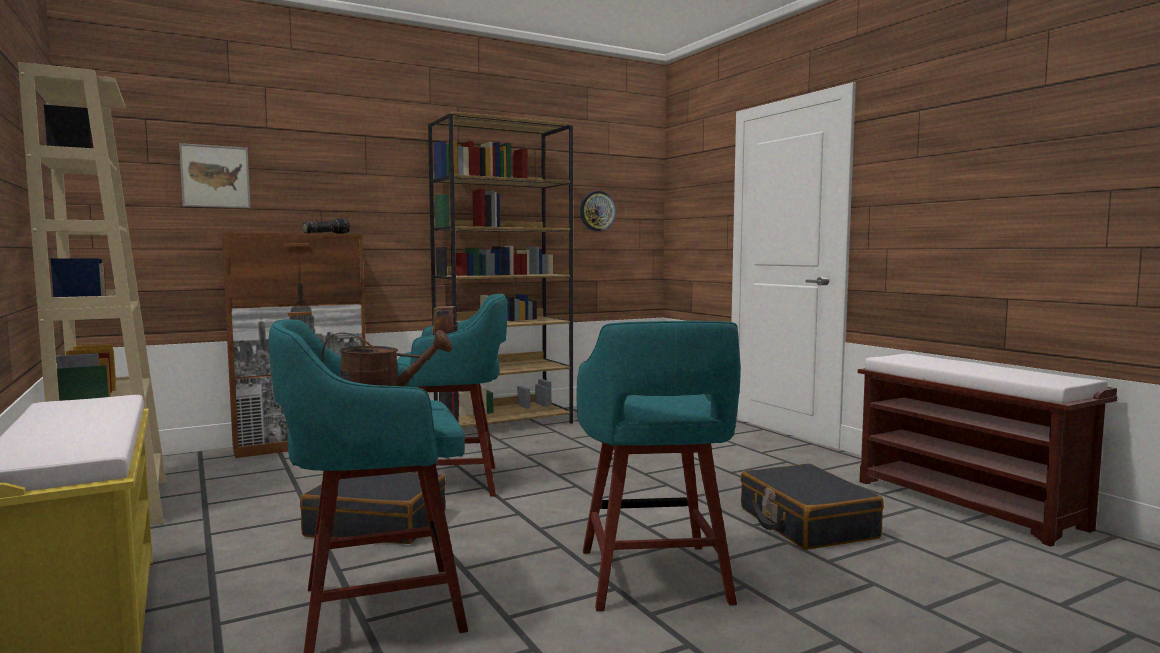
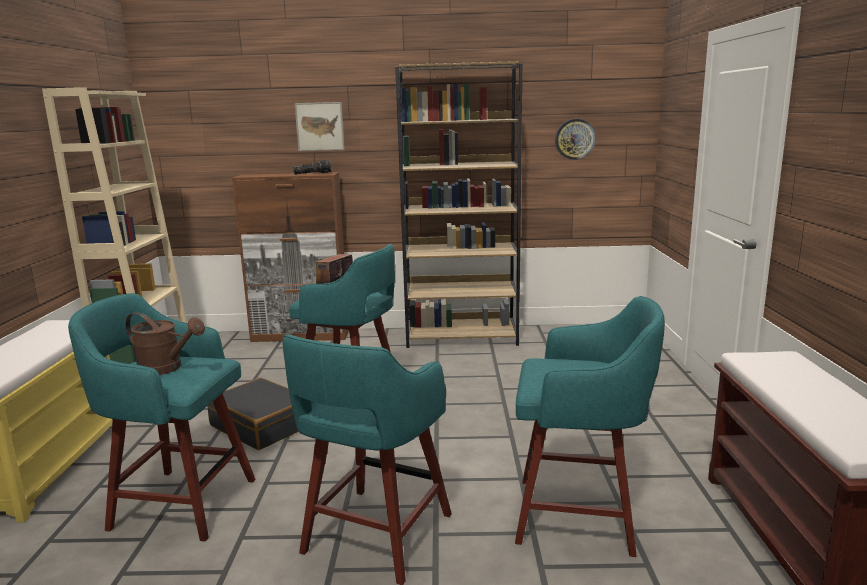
camera: 30 degrees right, 10 degrees up
(215, 176) = (235, 130): picture -> picture (320, 126)
(806, 523) = (579, 516): black suitcase -> turquoise stool

